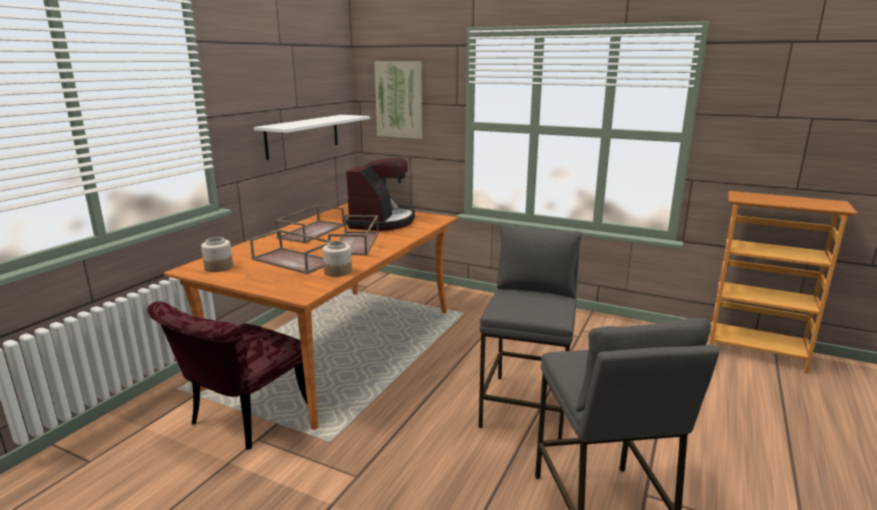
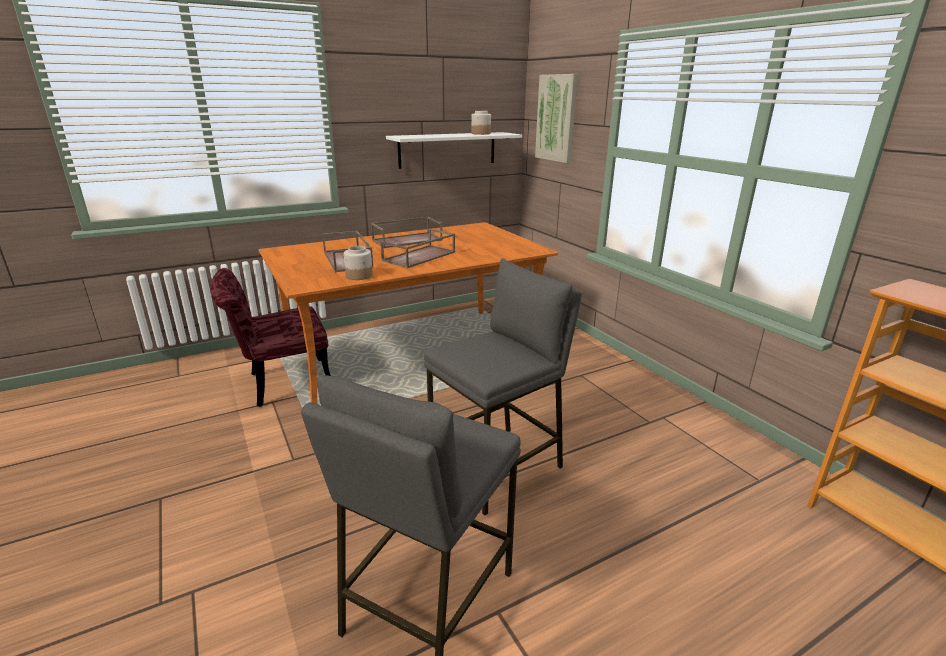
camera: 35 degrees right, 5 degrees up
(218, 267) = (293, 253): jar -> jar (480, 133)
(382, 222) = (478, 243): coffee machine -> none

